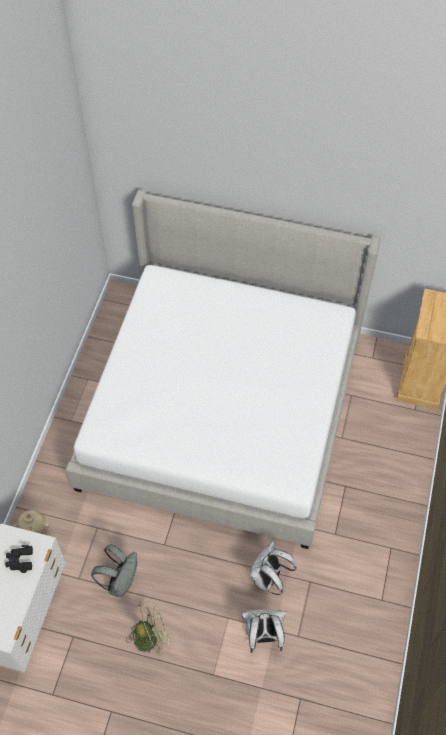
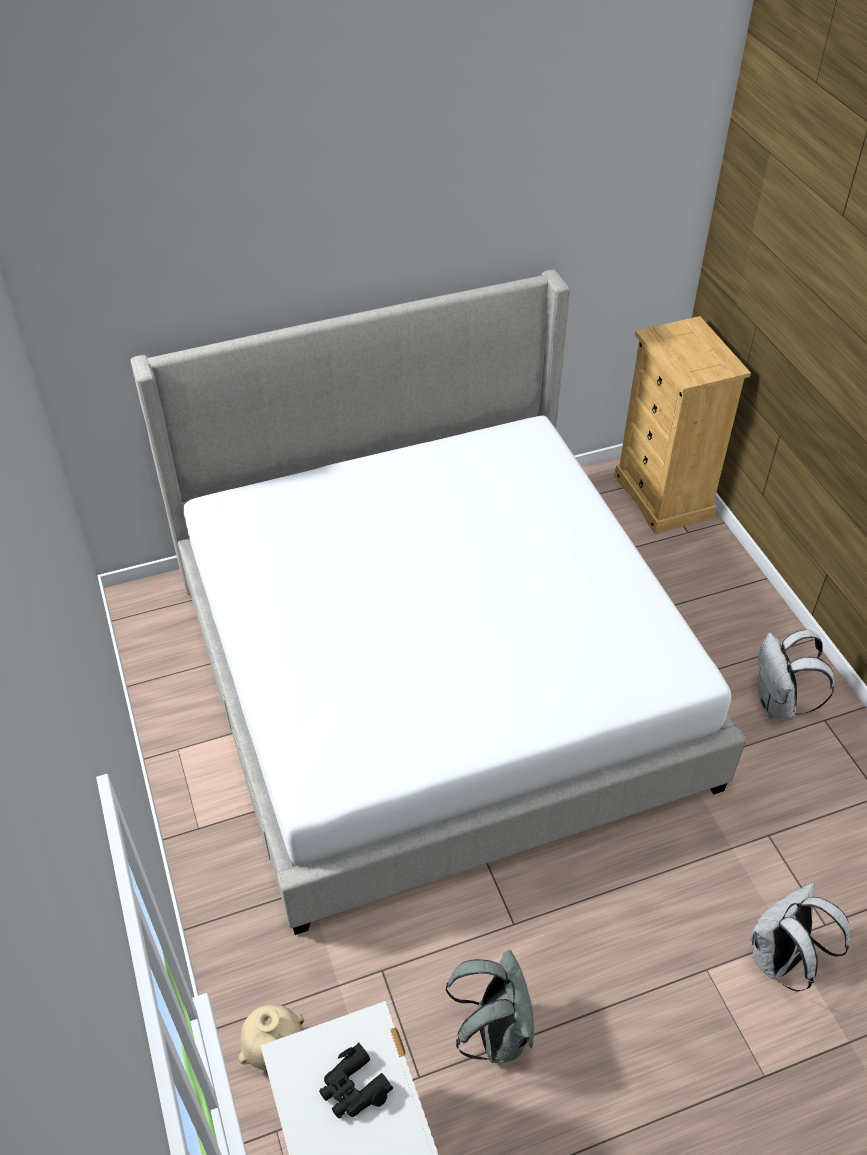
camera: 35 degrees left, 10 degrees down
(150, 637) = (619, 1088): green fan -> none
(268, 578) = (709, 870): white backpack -> white backpack (778, 704)

